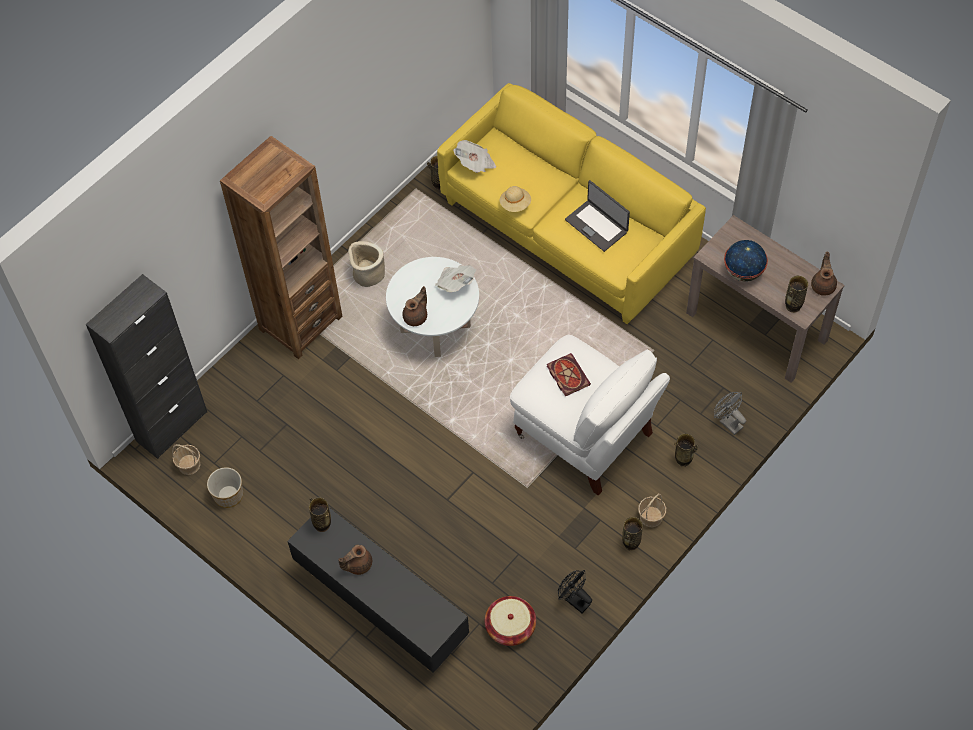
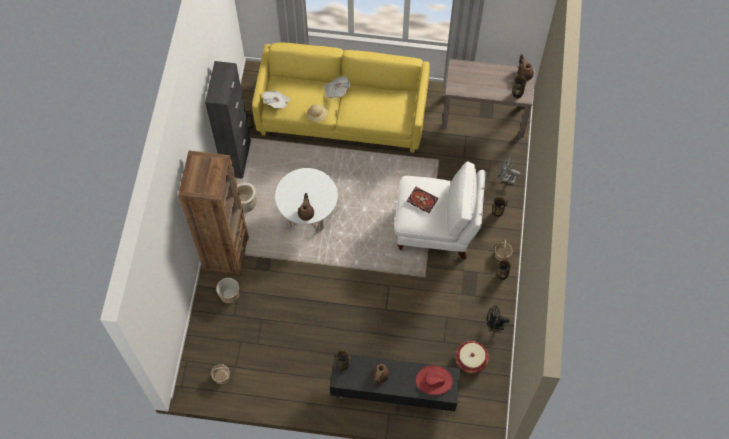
camera: 35 degrees left, 5 degrees up
(172, 426) = (193, 360): black cabinet -> black cabinet (237, 158)
(229, 495) = (258, 380): planter -> planter (229, 294)
(421, 611) = (434, 381): none -> red hat
(455, 283) = (314, 181): newspaper -> newspaper (336, 91)
(597, 225) = (373, 104): laptop -> none
(743, 272) = (477, 89): globe -> none

